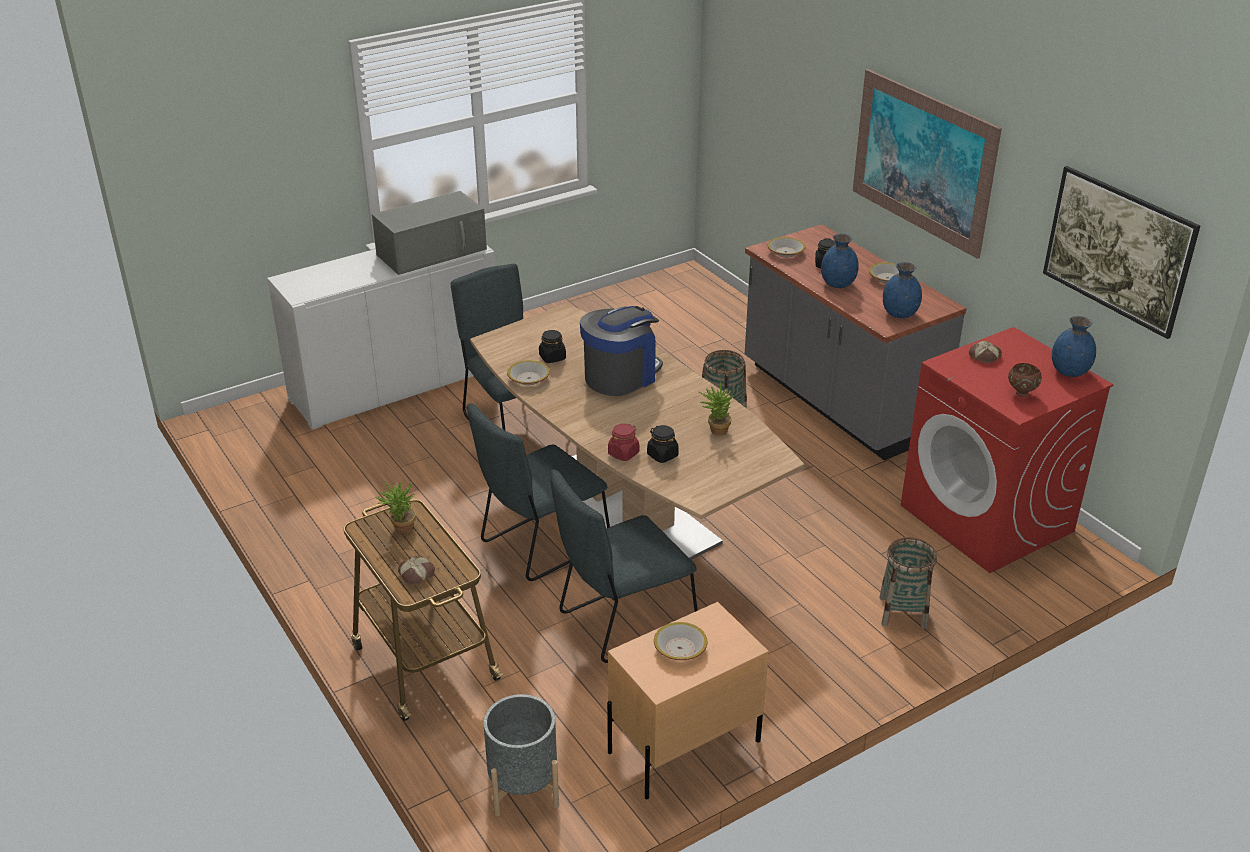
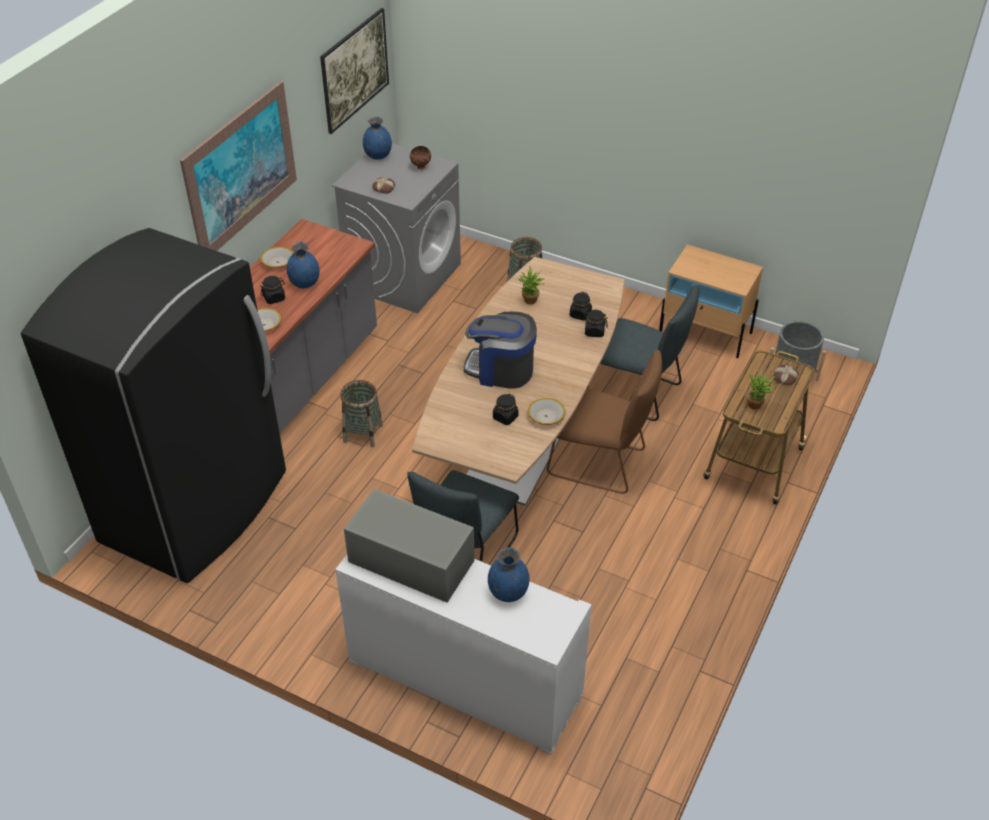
camera: 120 degrees left, 10 degrees up
(540, 545) = (601, 463): grey chair -> brown chair
(623, 453) = (594, 331): red jar -> black jar
(679, 648) = (717, 272): bowl -> none
(700, 315) = (197, 508): none -> black fridge
(900, 313) = (333, 244): blue vase -> blue vase (507, 592)
(987, 519) = (403, 276): red washing machine -> grey washing machine

